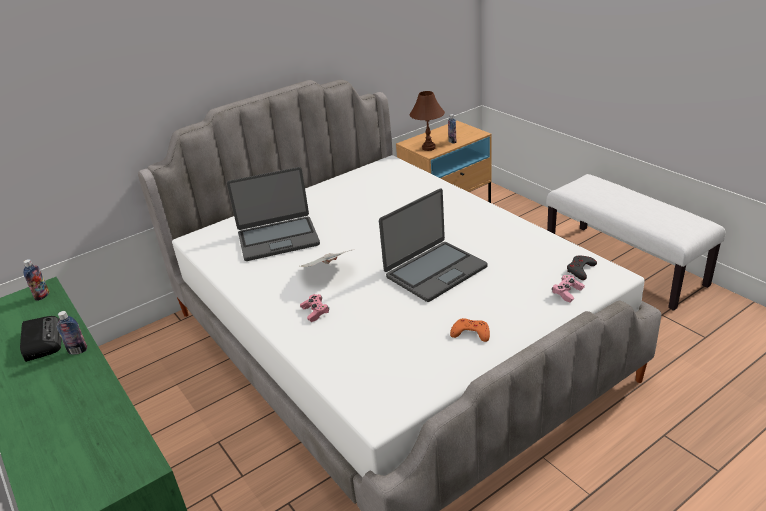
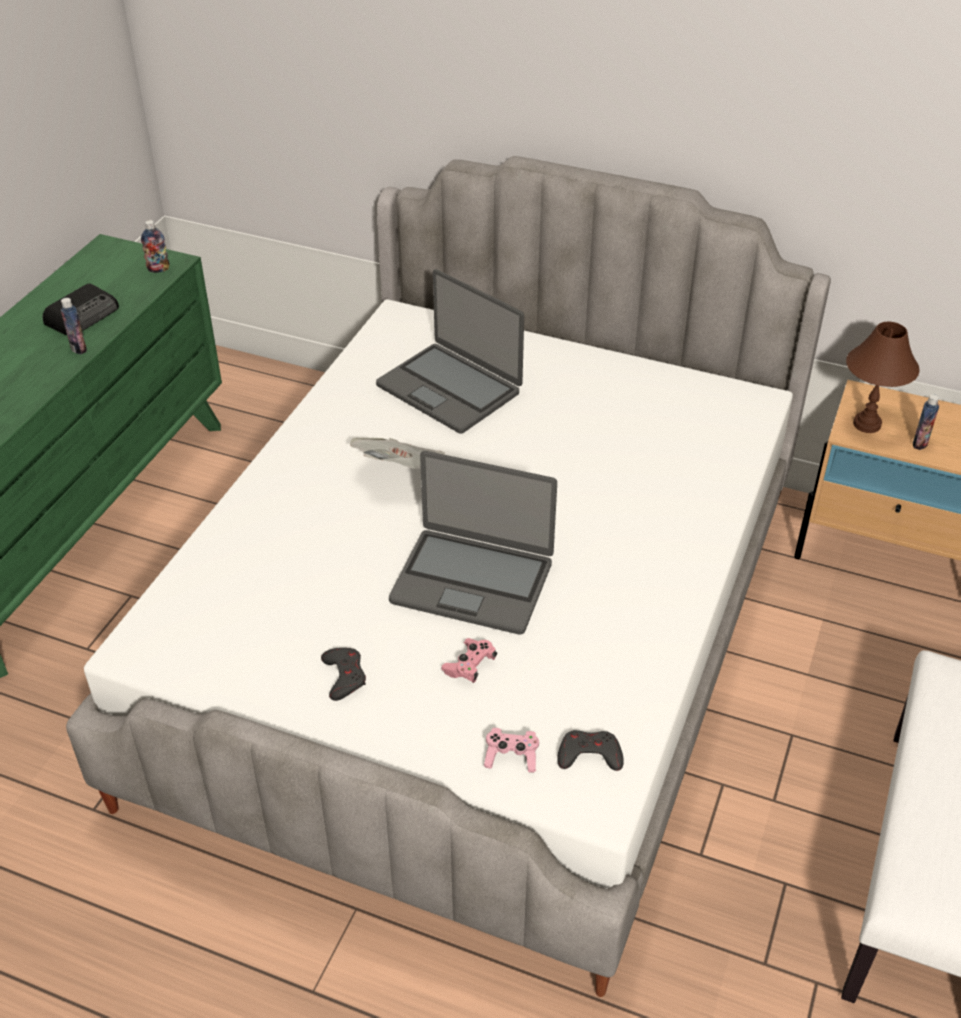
camera: 55 degrees right, 10 degrees up
(315, 312) = (305, 502): pink game controller -> pink game controller (470, 666)
(470, 333) = (344, 676): orange game controller -> grey game controller

